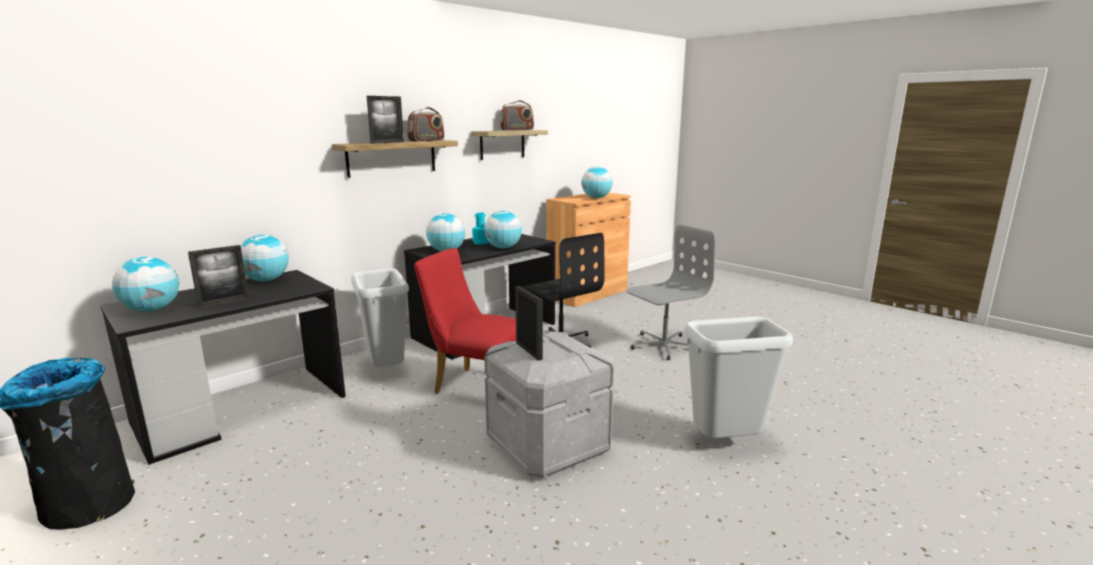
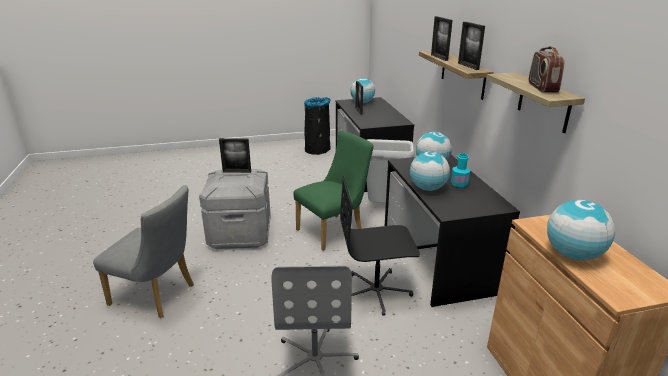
camera: 120 degrees right, 10 degrees up
(266, 280) = (394, 118): globe -> none
(426, 140) = (468, 66): radio -> picture frame
(474, 385) = (334, 230): red chair -> green chair
(726, 443) = (158, 296): grey trash can -> grey chair

